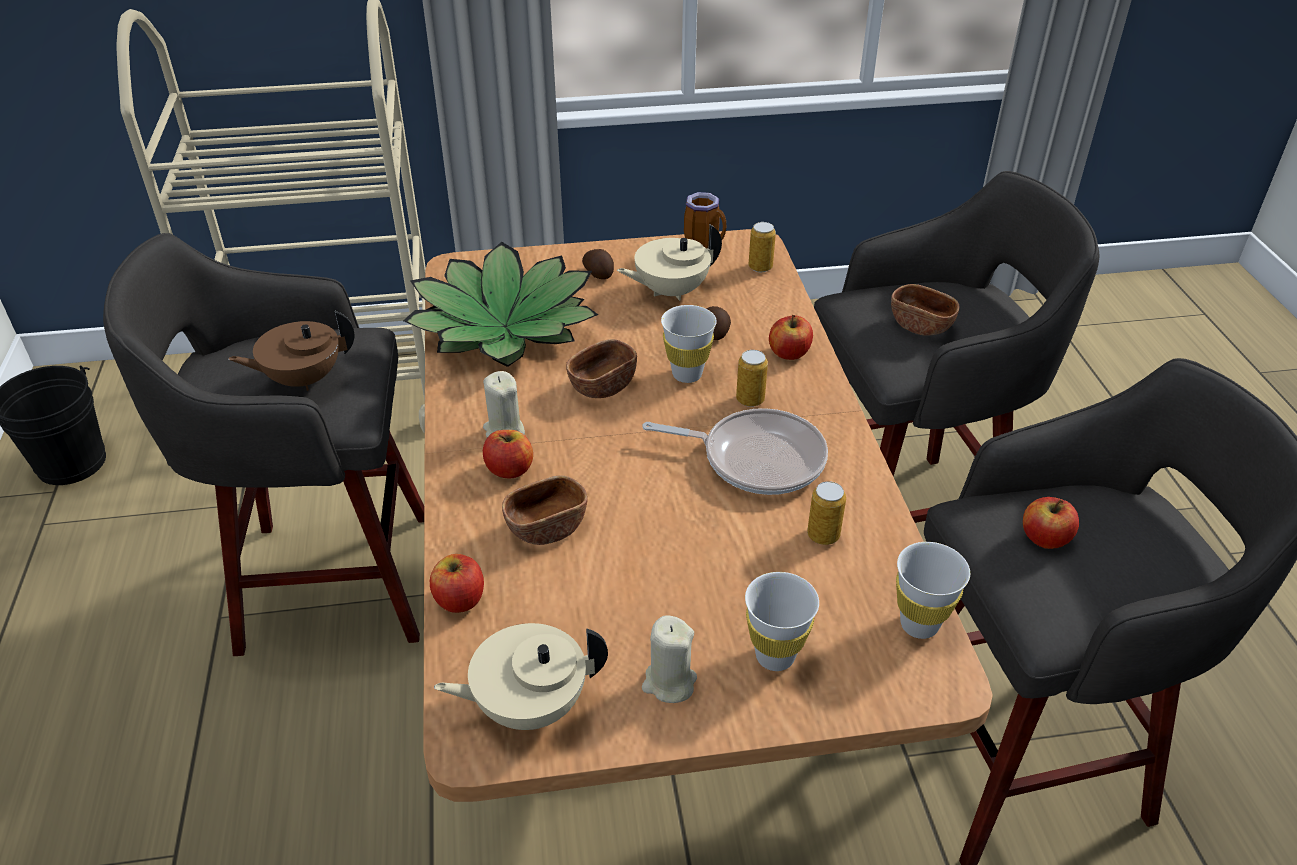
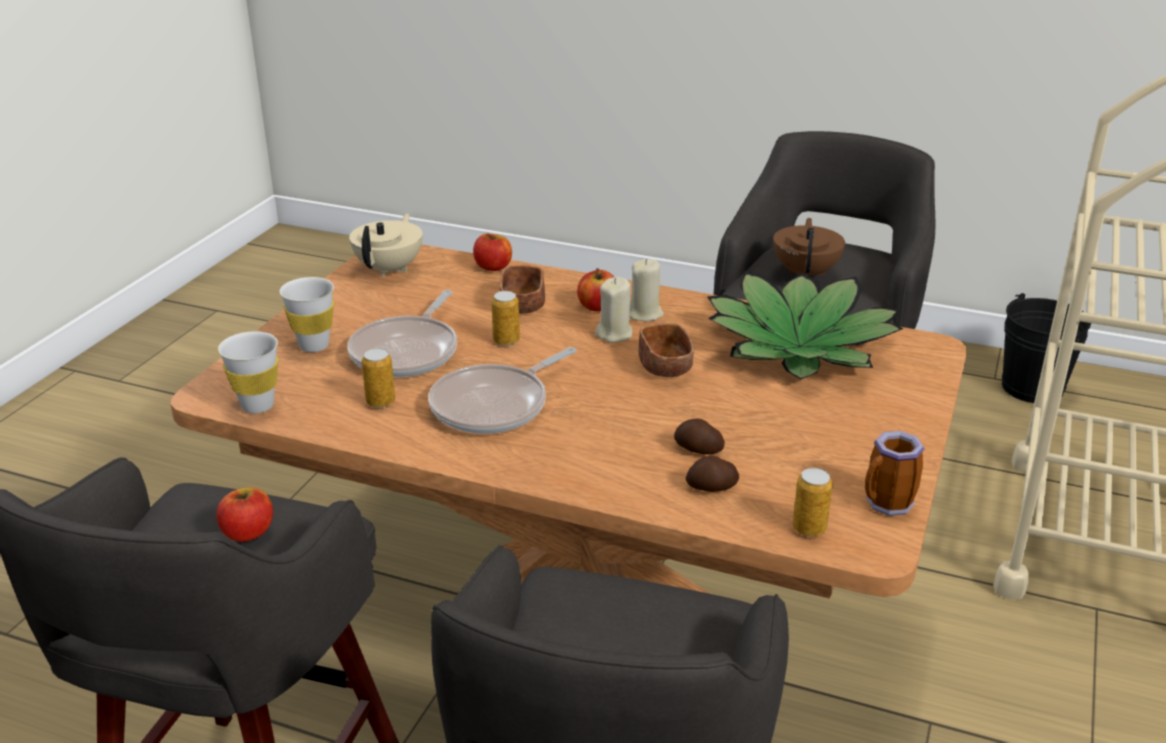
camera: 120 degrees right, 10 degrees down
(599, 273) = (867, 418): potato -> potato (712, 488)
(669, 683) = (346, 308): beige candle -> beige candle (614, 334)
(670, 291) = (798, 449): beige teapot -> none
(687, 374) = (642, 411): white cup -> none
(718, 567) = (408, 351): none -> frying pan
(750, 400) = (572, 430): can -> can (506, 341)
(789, 353) = (622, 480): apple -> none
(920, 325) = (613, 632): brown bowl -> none

